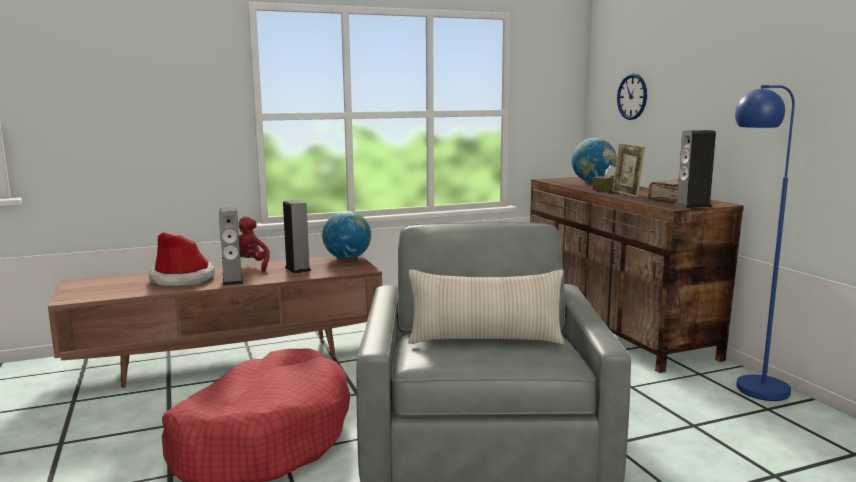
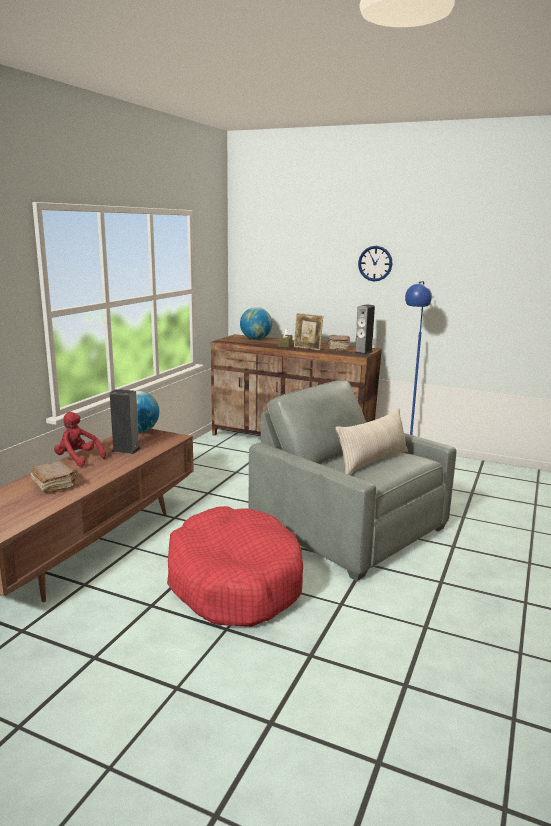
camera: 45 degrees left, 5 degrees up
(183, 279) = (54, 484): hat -> brown book
(232, 281) = (102, 473): speaker -> none
(632, 96) = (277, 276): wall clock -> wall clock (375, 263)

